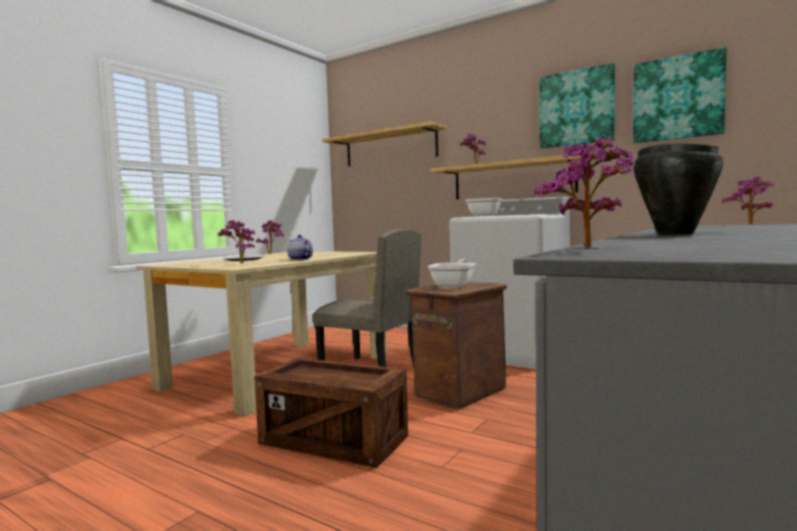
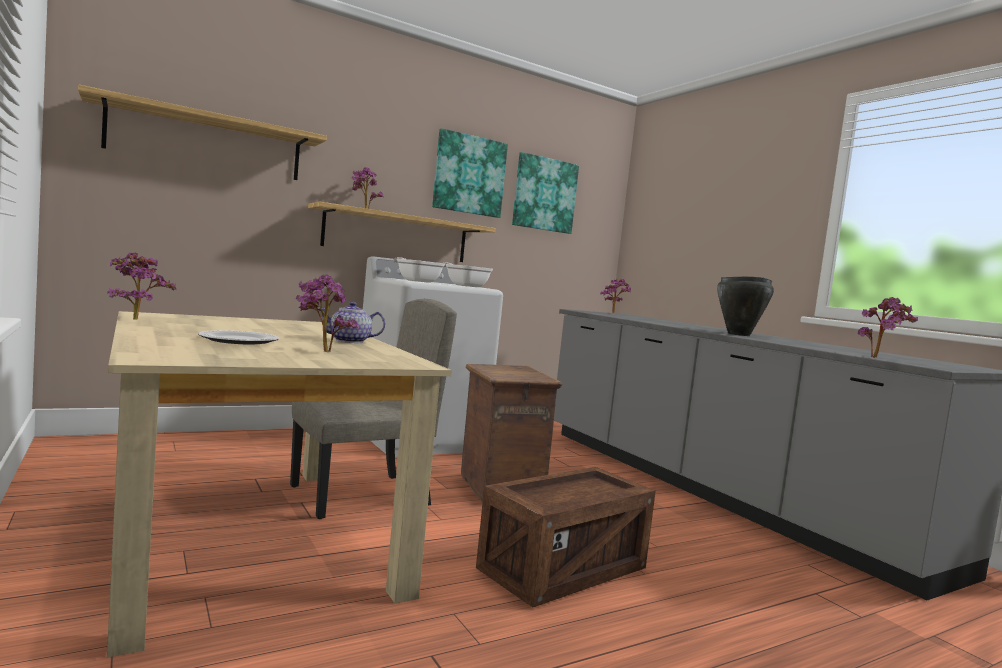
camera: 65 degrees left, 0 degrees up
(454, 285) = (508, 370): frying pan -> frying pan (464, 285)

